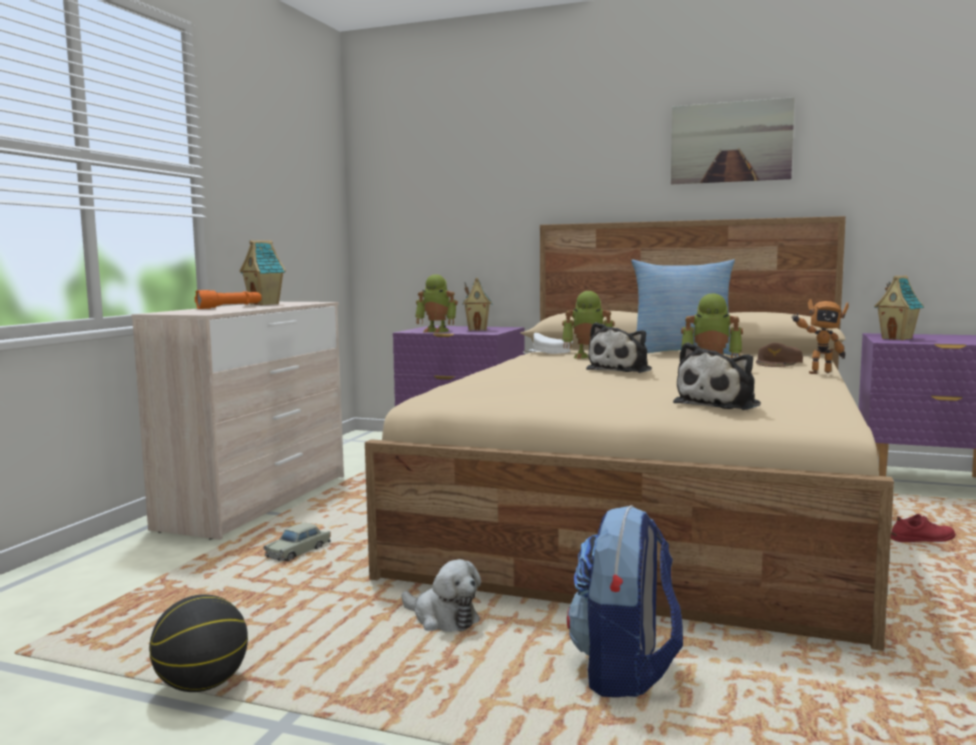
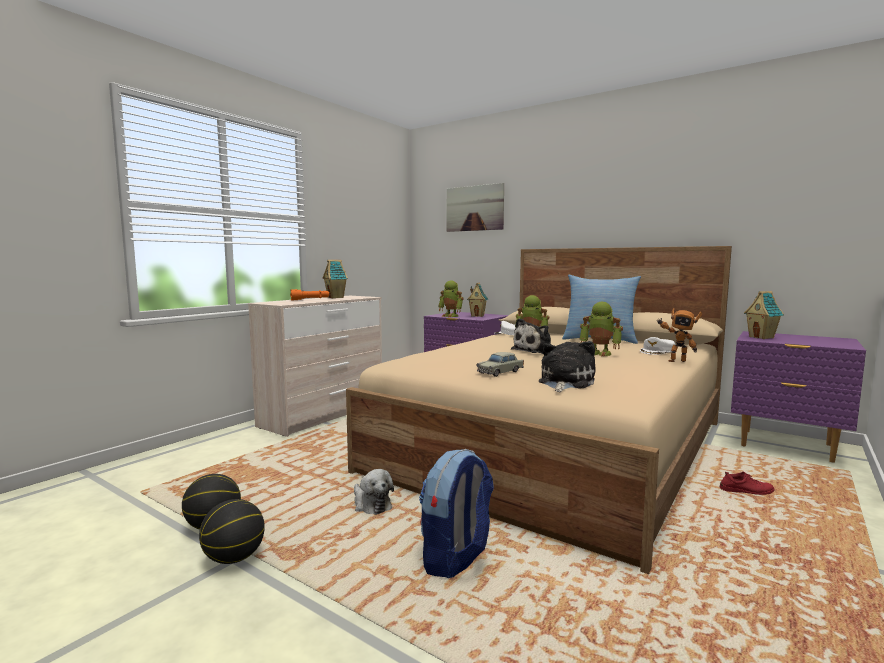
camera: 15 degrees right, 0 degrees up
(279, 725) = (234, 558): none -> basketball
(298, 552) = (323, 449): beige toy car -> beige toy car (500, 372)
(720, 404) = (564, 382): plush toy -> plush toy turned 150 degrees clockwise
(730, 142) = (650, 193): picture -> picture (474, 208)
(779, 363) = (658, 351): brown cap -> white cap

